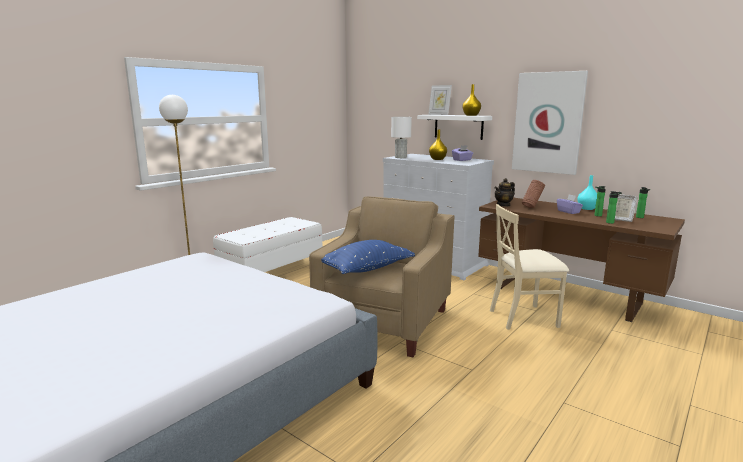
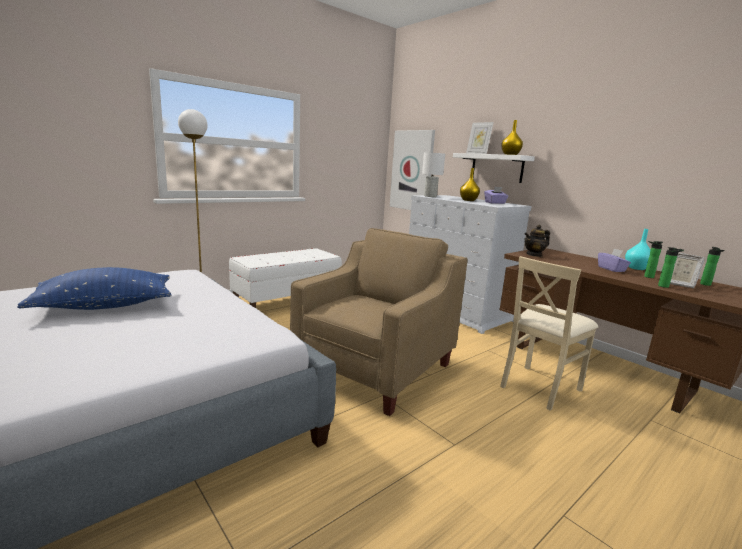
camera: 10 degrees right, 0 degrees up
(366, 269) = (353, 306): blue pillow -> blue pillow (106, 306)
(524, 317) = (539, 387): beige chair -> beige chair turned 45 degrees counterclockwise
(531, 207) = (567, 260): brown vase -> none
(548, 123) = (599, 165): picture -> picture (412, 170)

